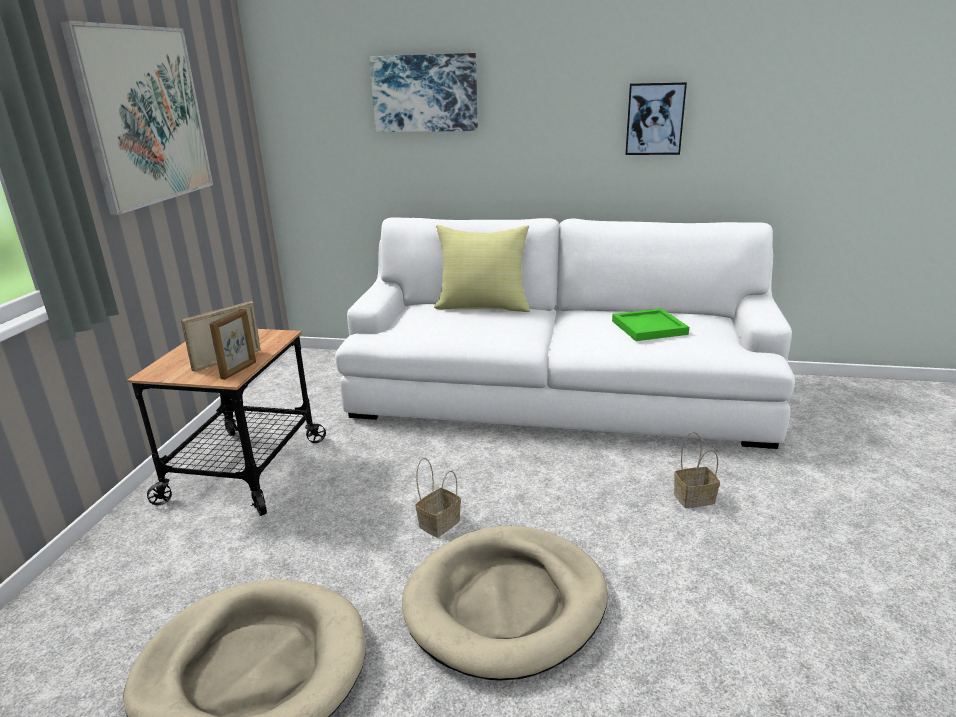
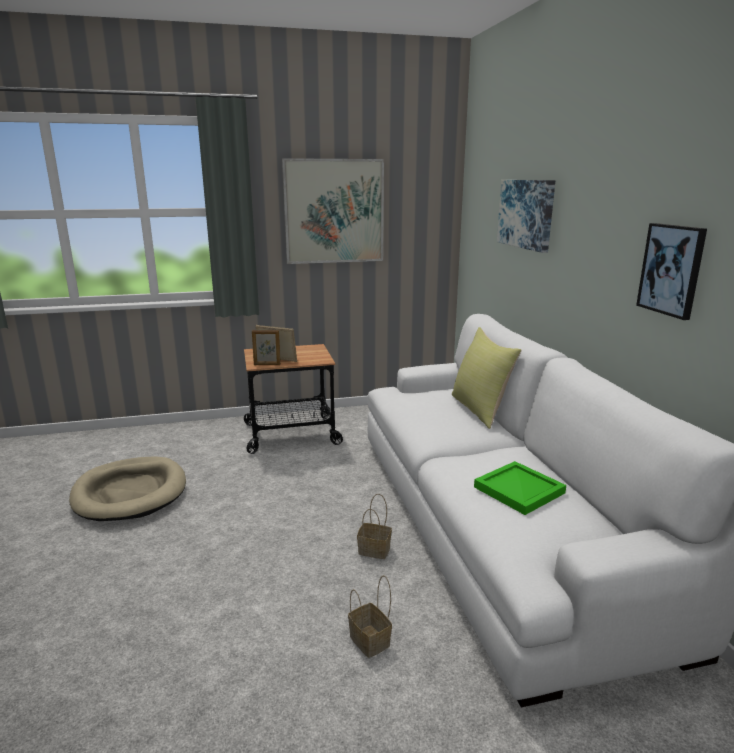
camera: 65 degrees right, 5 degrees down
(440, 522) = (270, 512): basket -> basket (375, 550)
(506, 604) = (194, 560): beige dog bed -> none

